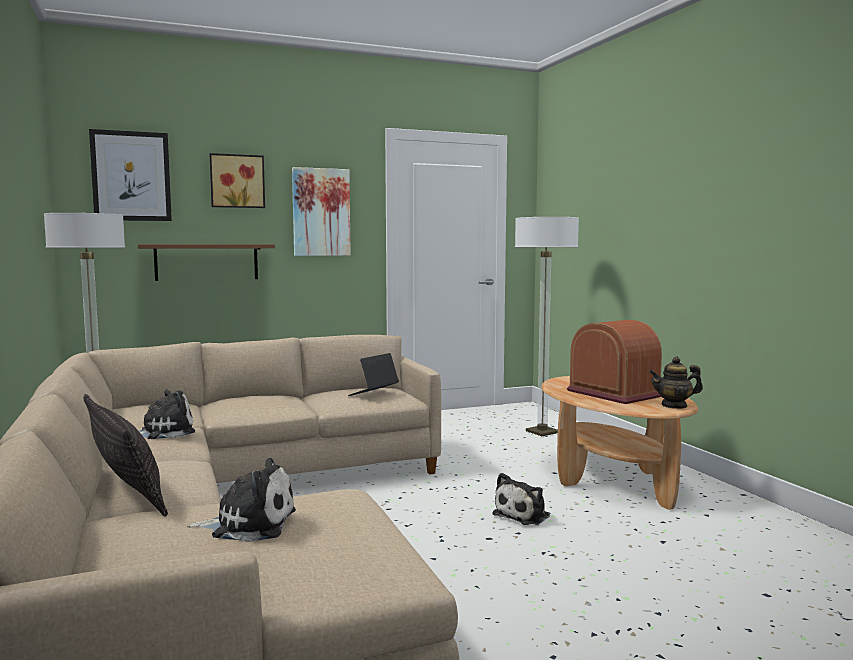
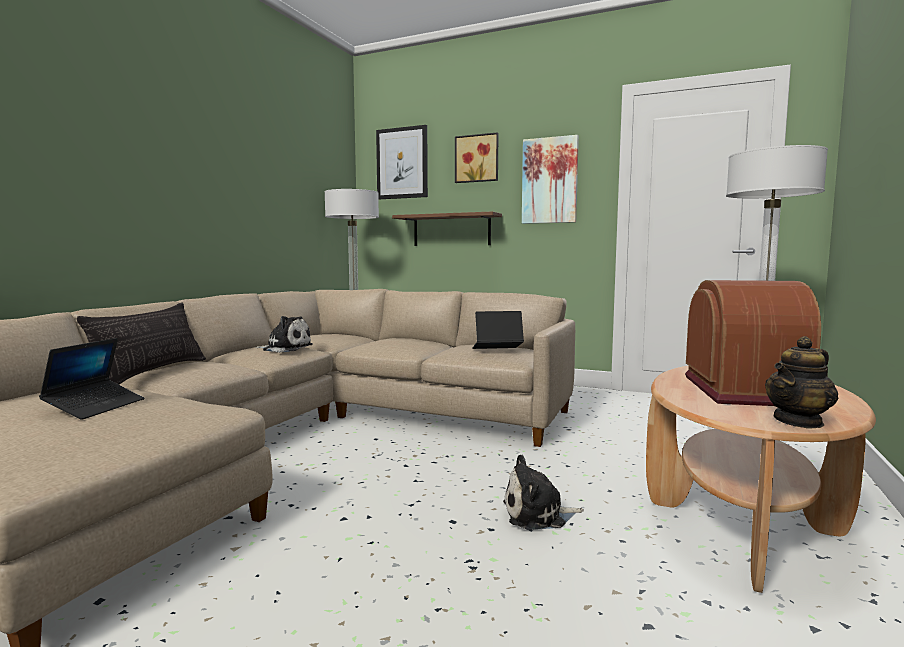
camera: 45 degrees right, 0 degrees up
(249, 524) = (96, 407): plush toy -> laptop
(674, 405) = (798, 421): teapot -> teapot turned 75 degrees counterclockwise

